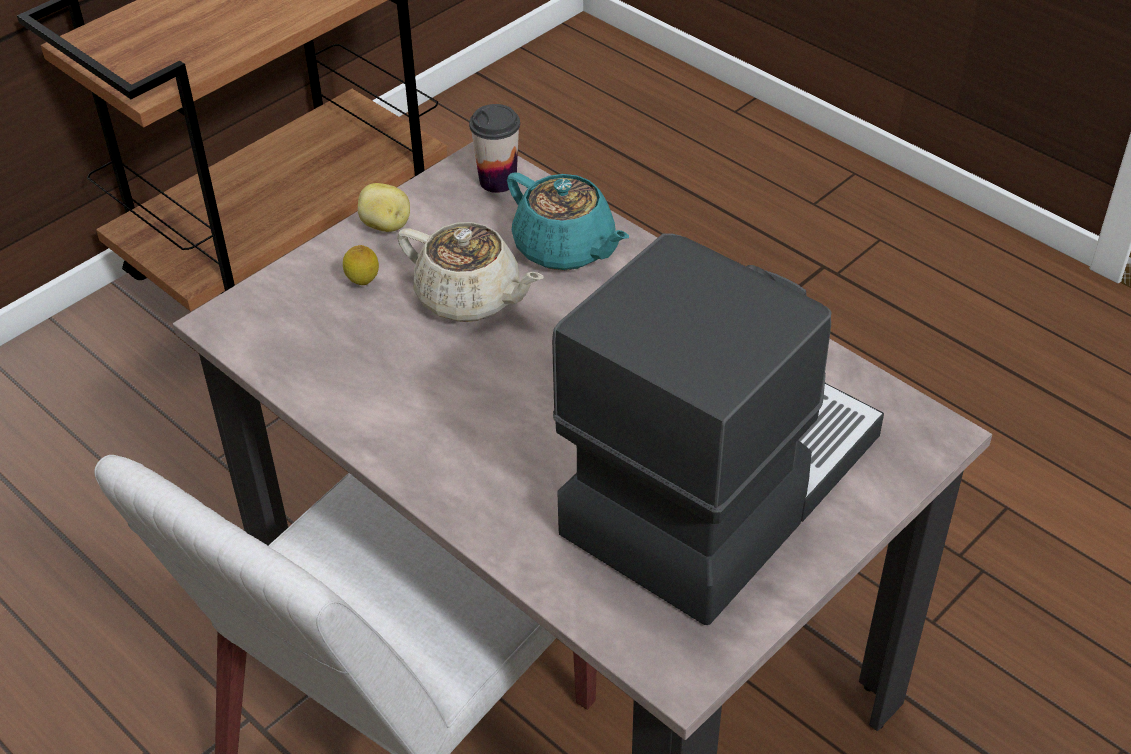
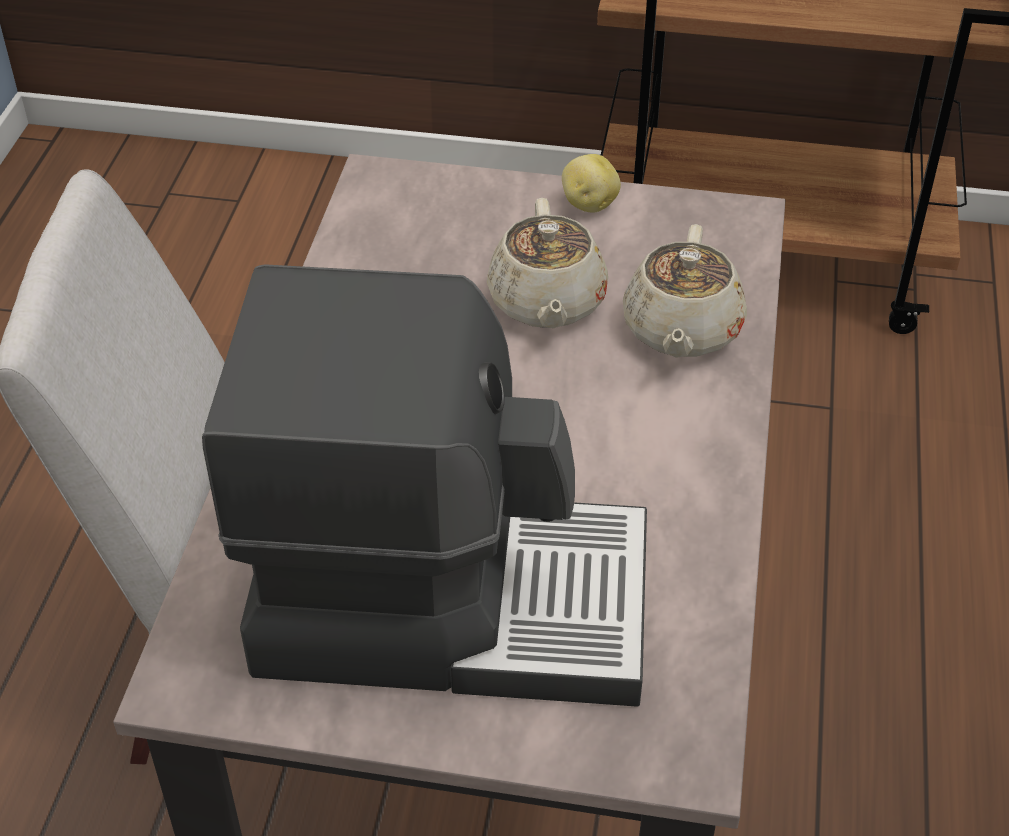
camera: 55 degrees right, 0 degrees up
(363, 284) = (499, 229): lemon -> none
(498, 181) = (728, 240): cup -> none
(565, 249) = (681, 331): turquoise teapot -> beige teapot

